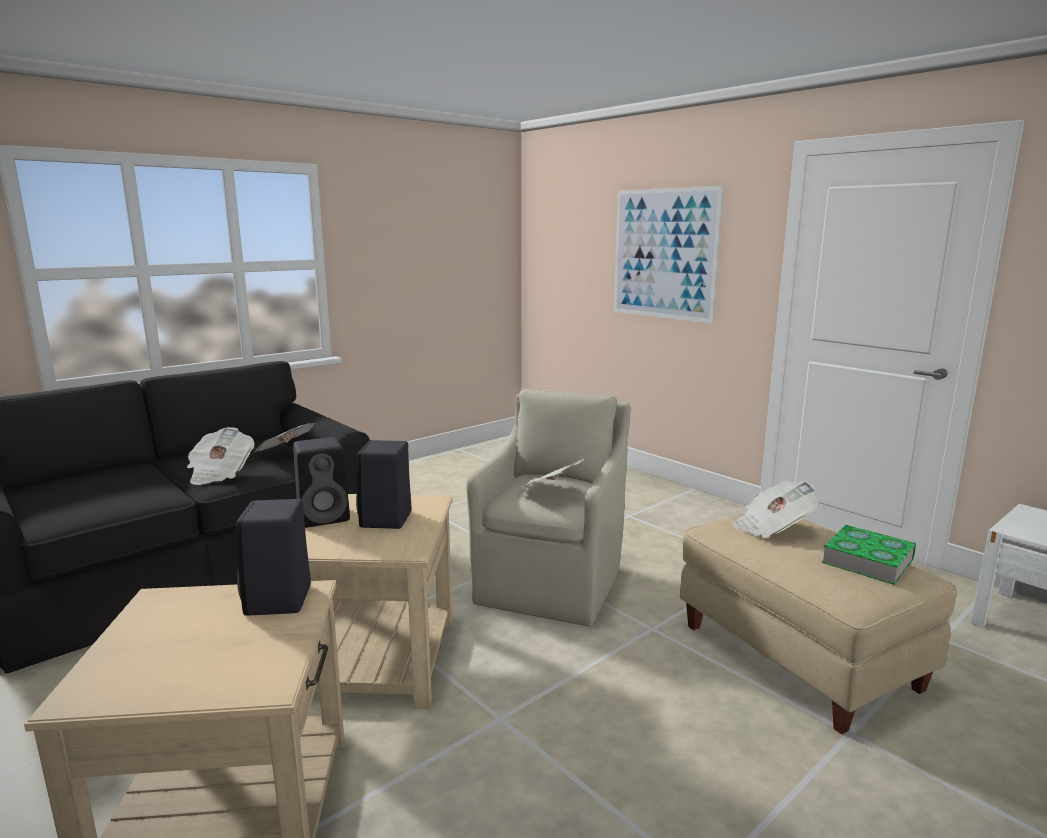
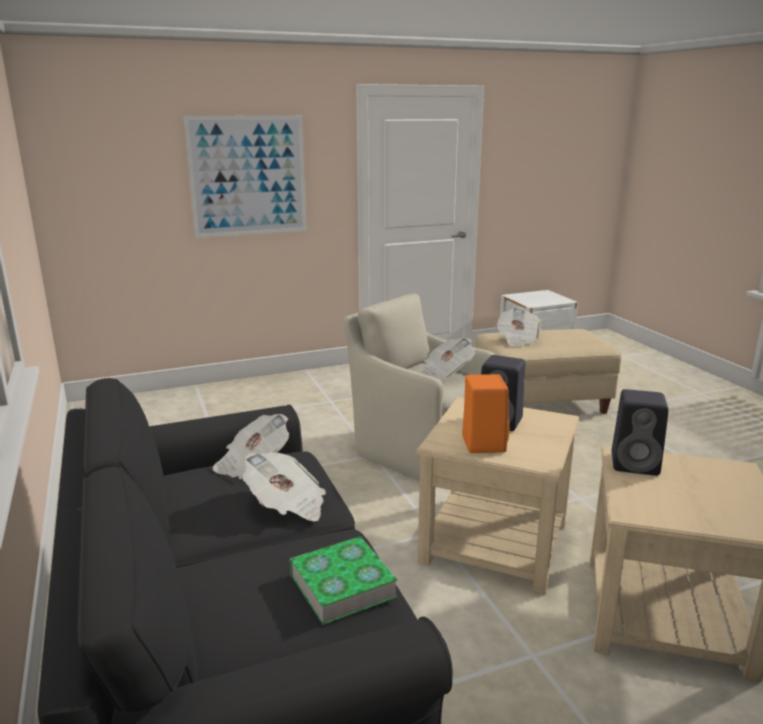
camera: 70 degrees left, 5 degrees up
(325, 516) = (482, 443): black speaker -> orange speaker
(867, 560) = (565, 333): book -> book (342, 586)

